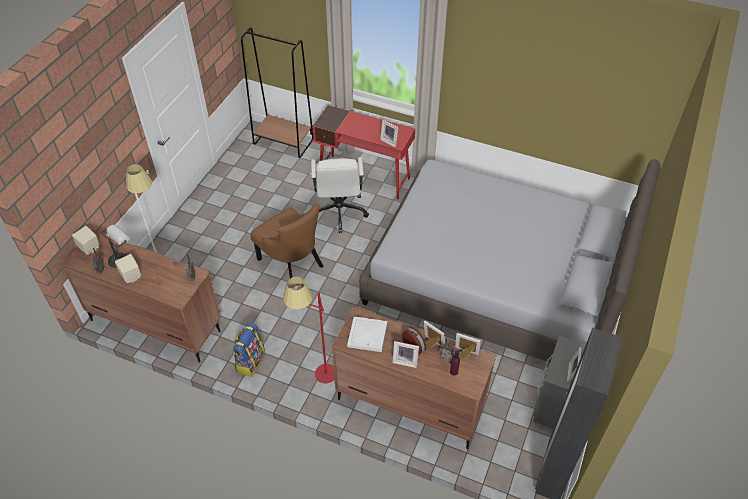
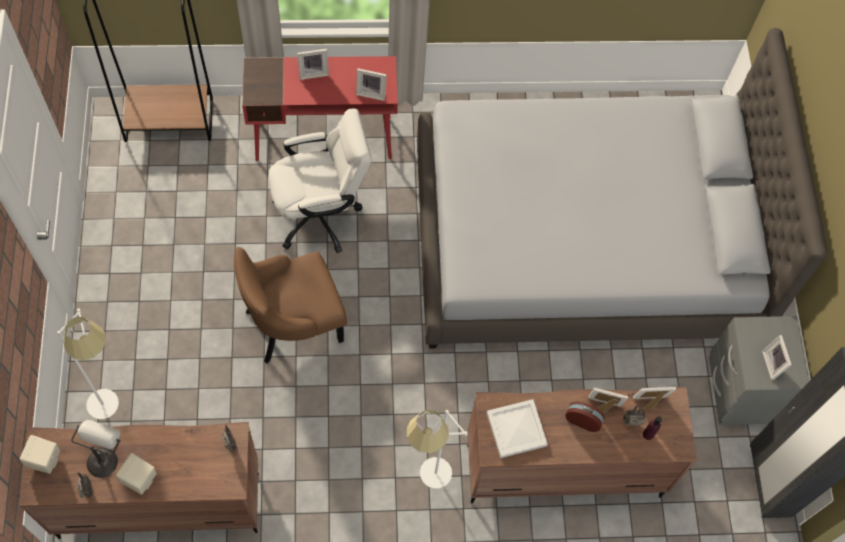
camera: 30 degrees left, 15 degrees up
(250, 361) = (325, 500): backpack -> none
(290, 262) = (295, 323): brown chair -> brown chair turned 135 degrees clockwise
(316, 378) = (427, 485): red floor lamp -> white floor lamp
(339, 214) = (321, 216): white office chair -> white office chair turned 75 degrees counterclockwise
(405, 360) = (582, 445): picture frame -> picture frame (313, 72)

